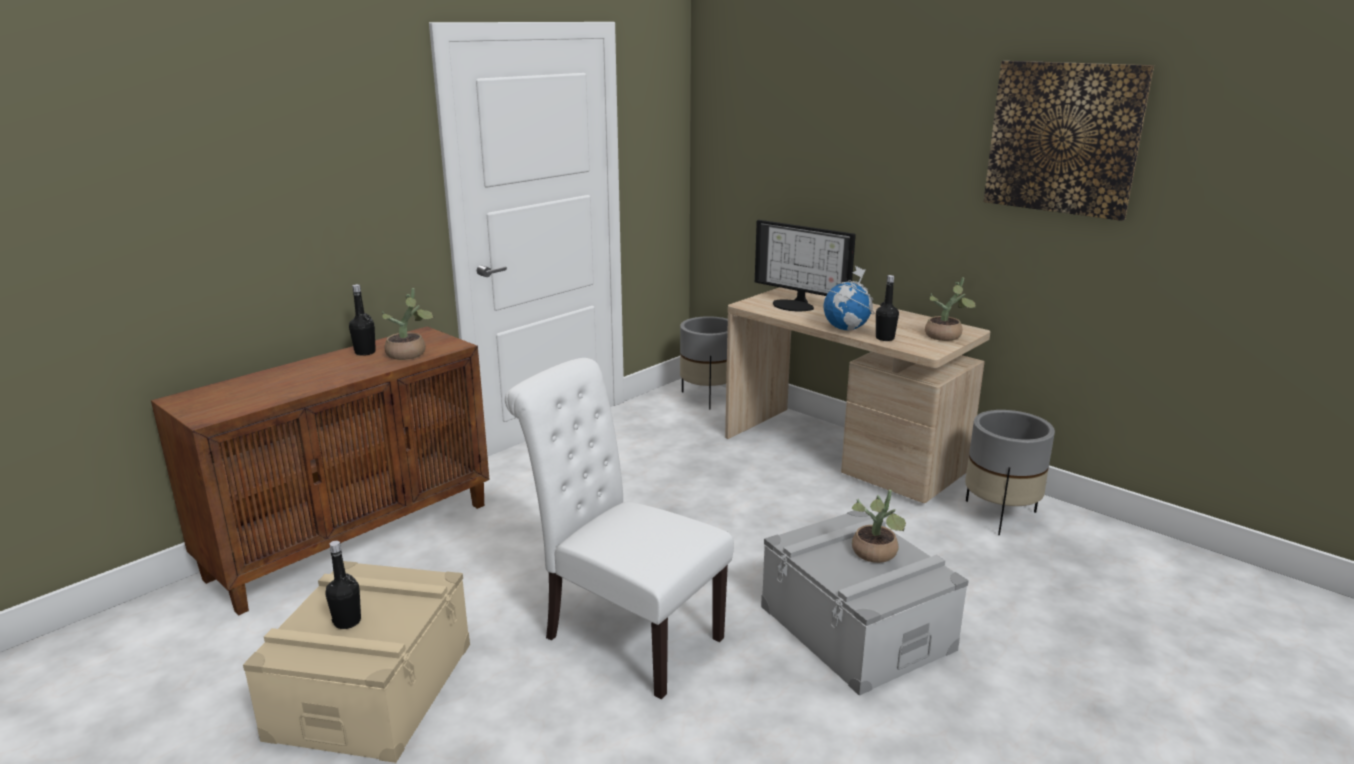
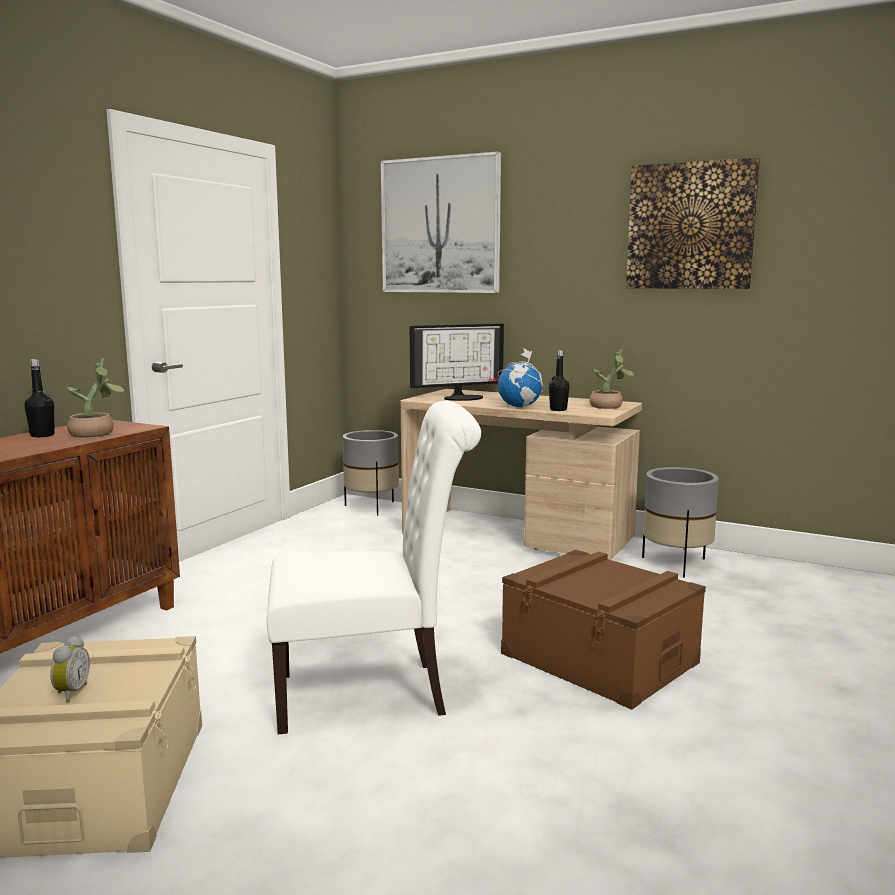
camera: 15 degrees left, 10 degrees down
(347, 621) = (70, 693): black bottle -> alarm clock
(624, 634) = (372, 694): white chair -> white chair turned 150 degrees clockwise
(792, 107) = (440, 225): none -> picture
(795, 305) = (462, 397): monitor -> monitor turned 45 degrees counterclockwise
(856, 628) = (599, 658): grey storage box -> brown storage box
(876, 555) = (613, 578): potted plant -> none

